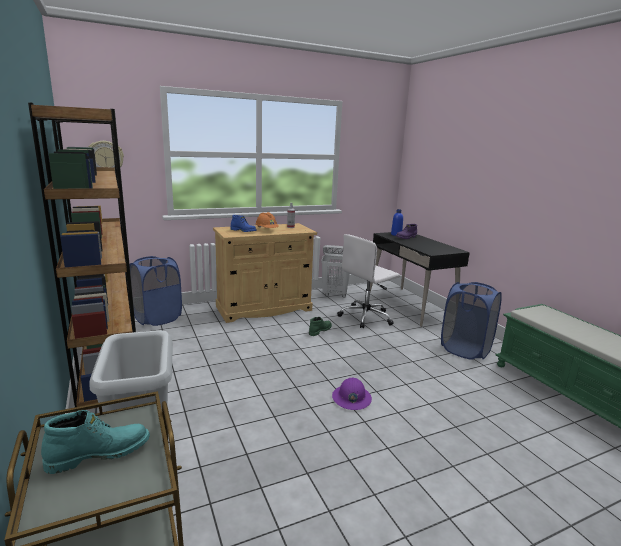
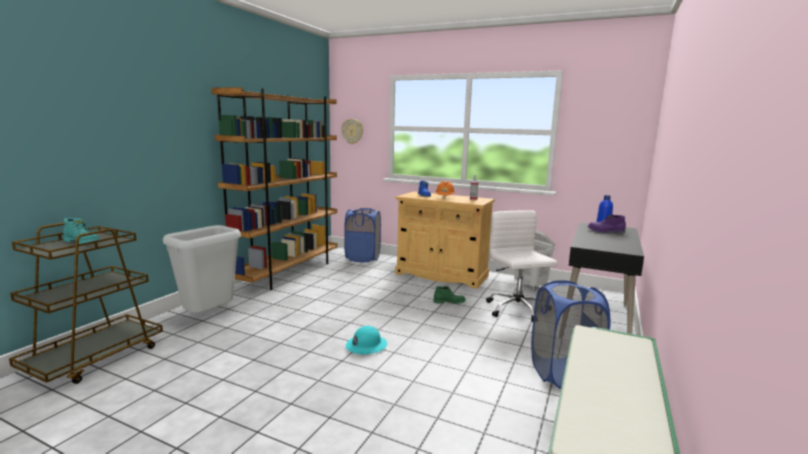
camera: 50 degrees right, 5 degrees down
(351, 398) = (366, 346): purple hard hat -> turquoise hard hat
(366, 317) = (517, 310): white office chair -> white office chair turned 60 degrees clockwise

